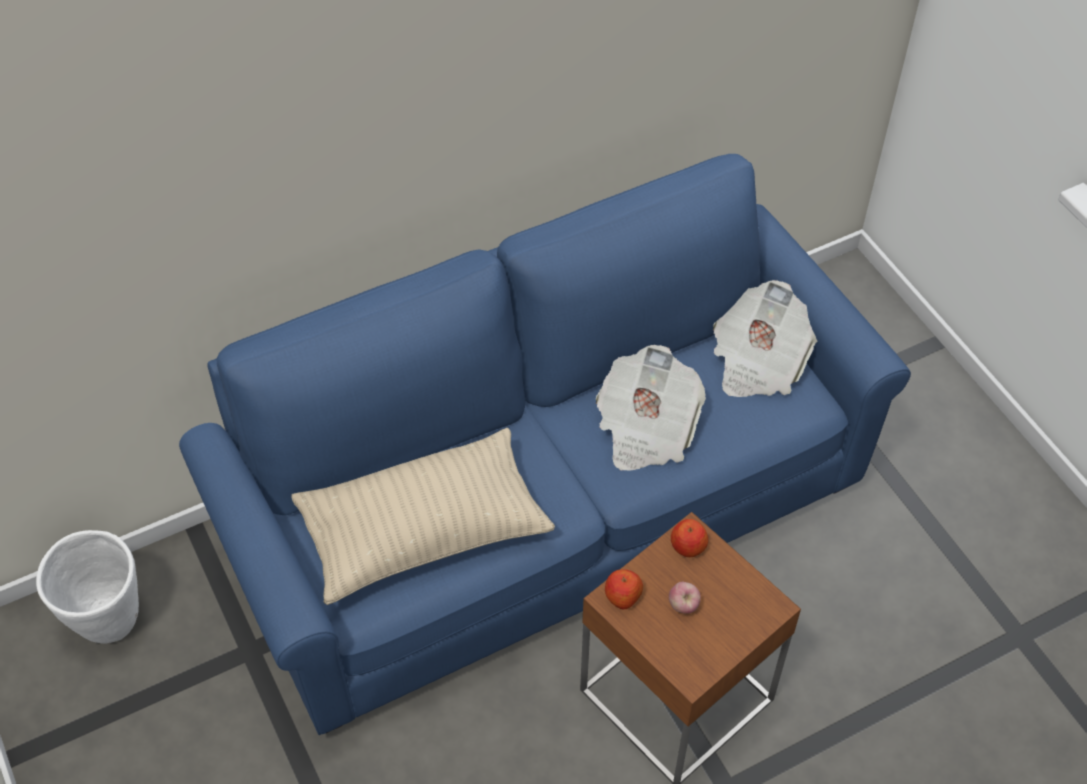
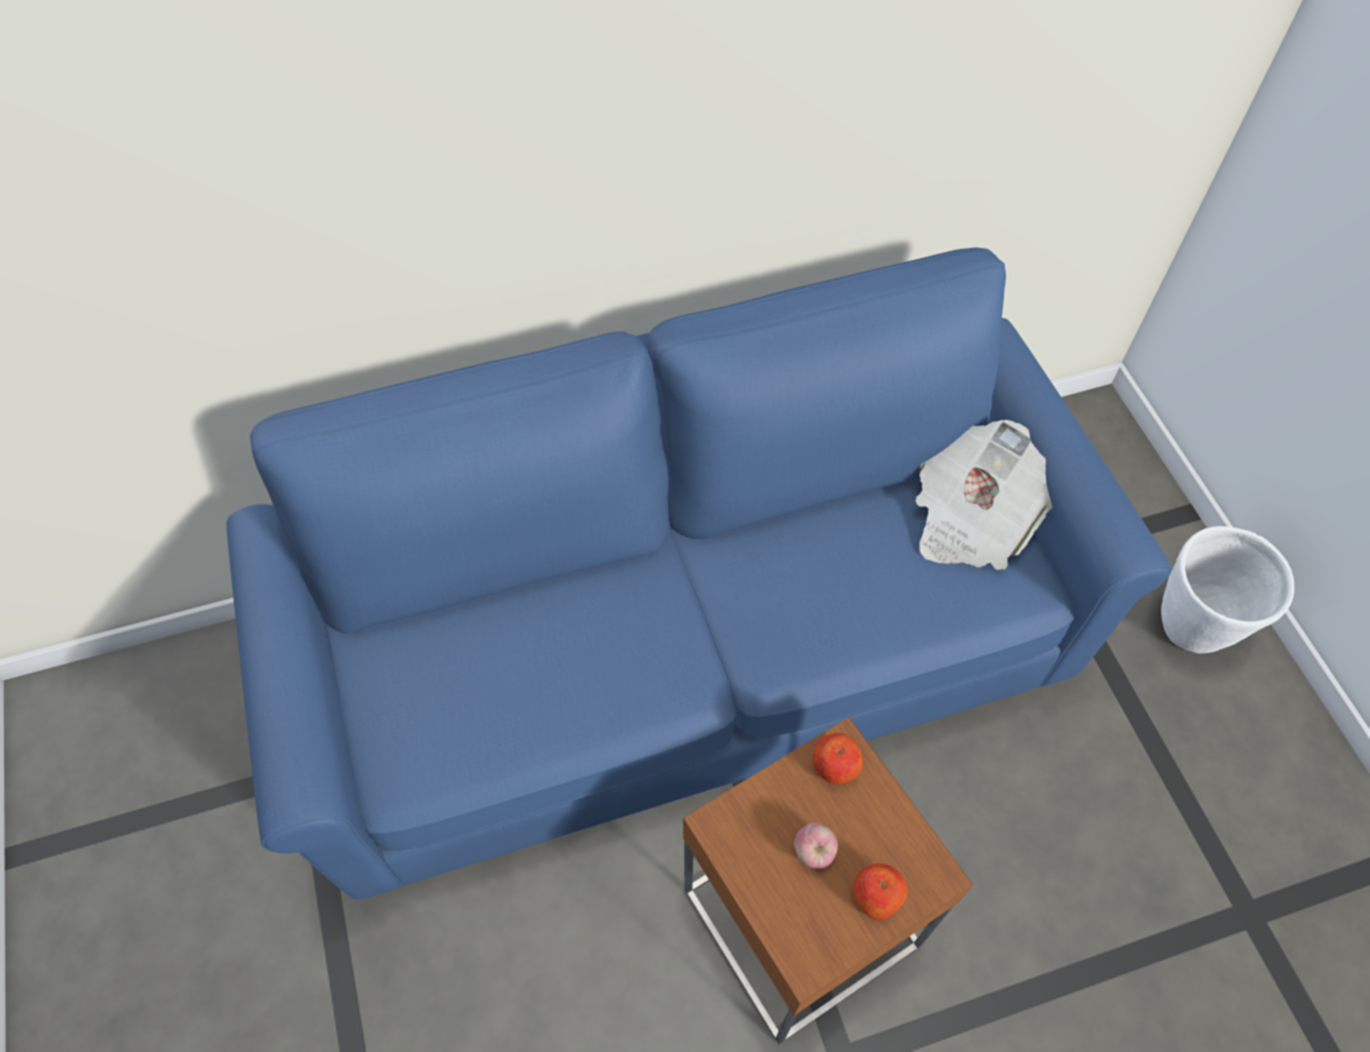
camera: 10 degrees right, 5 degrees up
(109, 621) = (161, 706): white planter -> white planter (1191, 628)
(424, 531) = (506, 681): beige pillow -> none
(622, 596) = (735, 823): apple -> apple (876, 896)
(646, 428) = (812, 587): newspaper -> none

